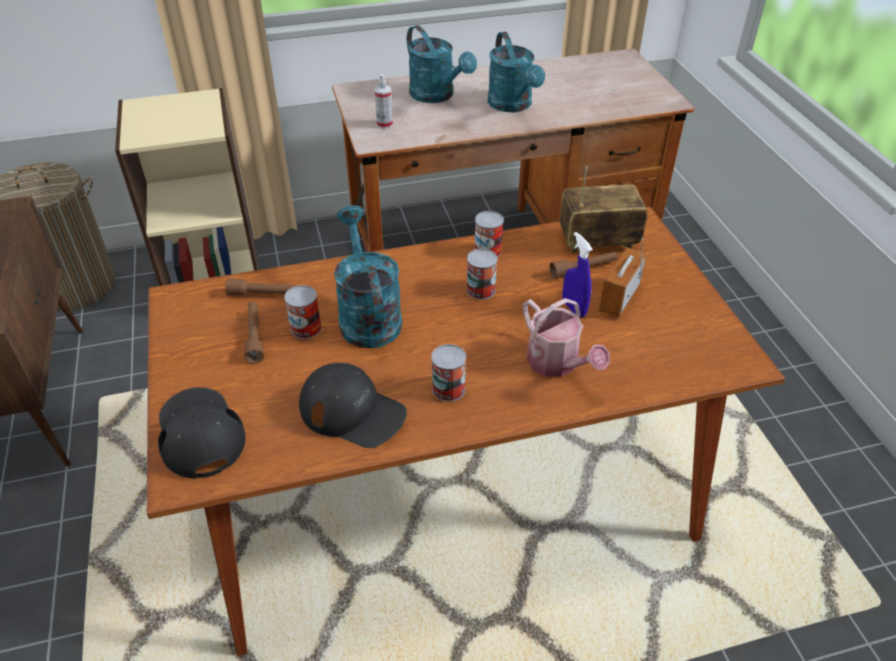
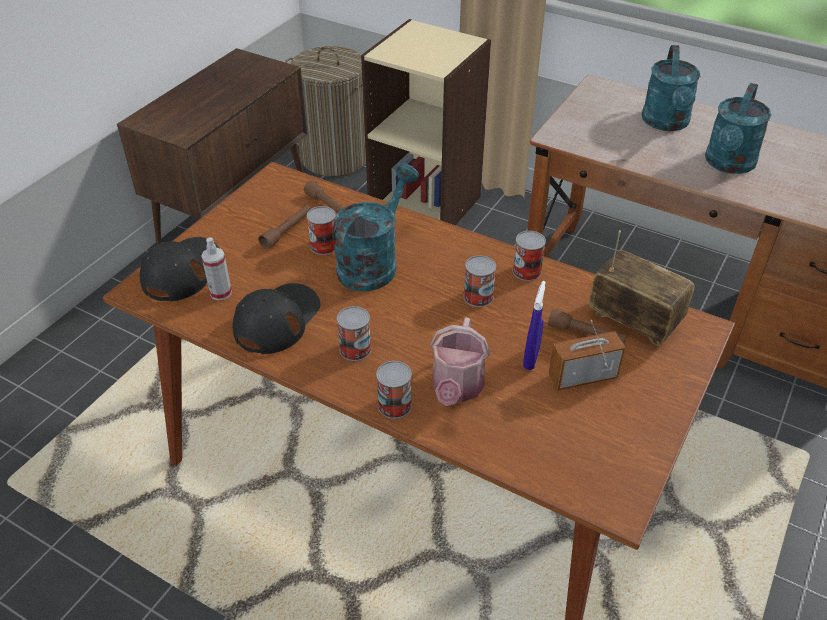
camera: 45 degrees right, 0 degrees up
(352, 412) = (277, 319): black cap -> black cap turned 135 degrees counterclockwise
(384, 124) = (585, 127): spray bottle -> spray bottle (221, 293)
(534, 407) = (394, 405): none -> can

